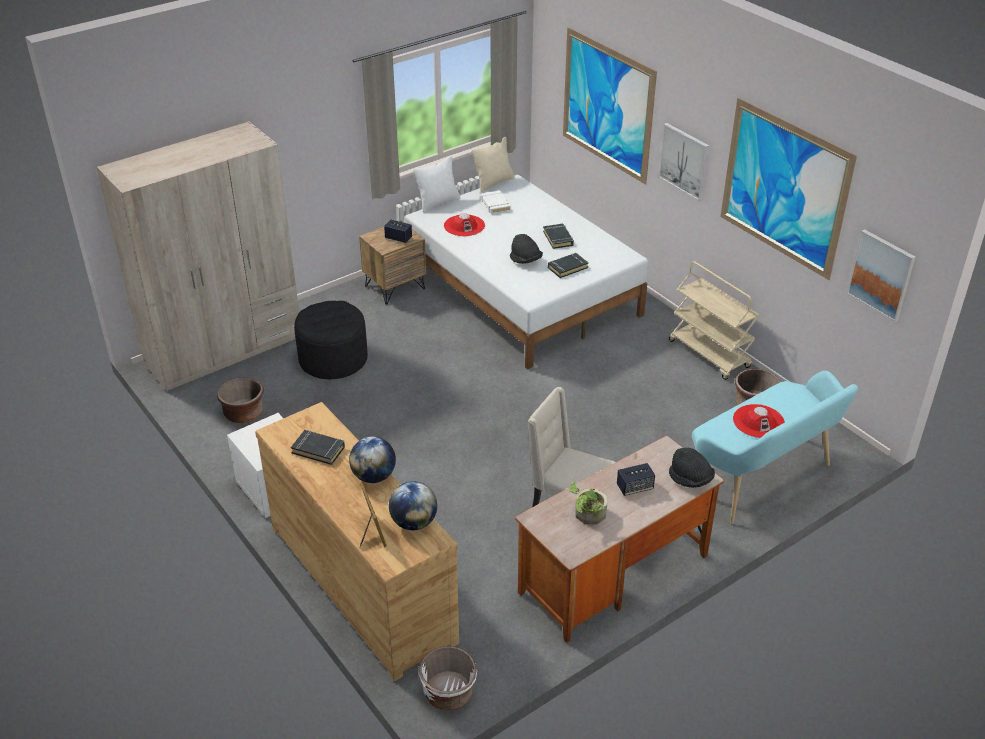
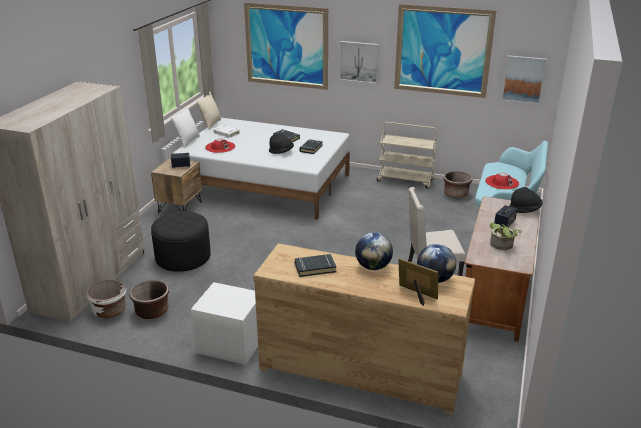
camera: 35 degrees left, 10 degrees down
(448, 693) = (492, 403): white planter -> white planter (109, 310)

